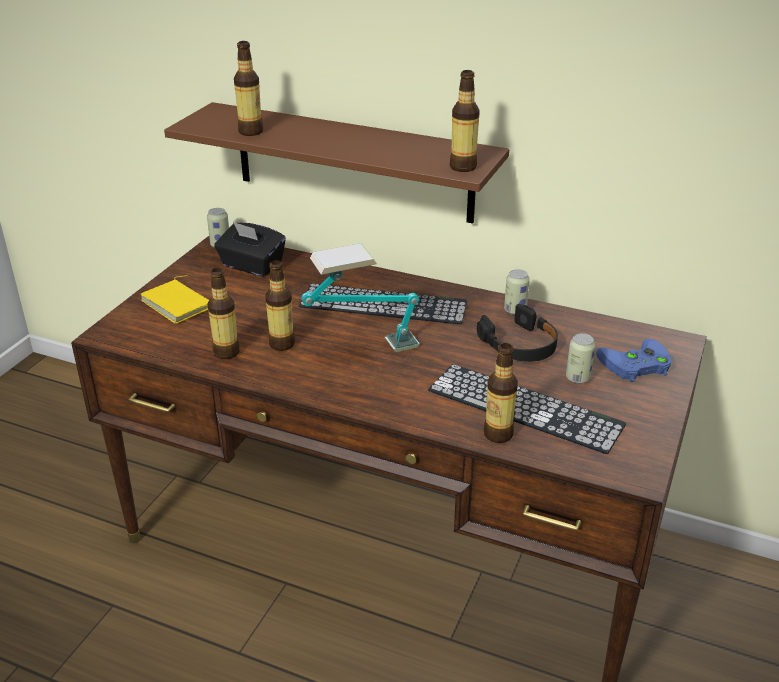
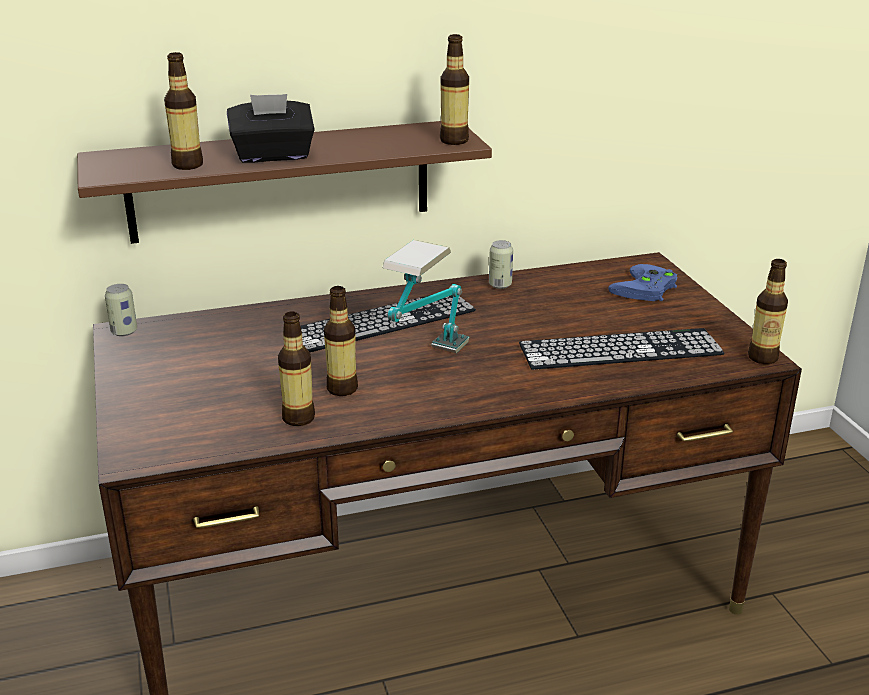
camera: 40 degrees left, 5 degrees down
(179, 304) = (170, 399): yellow book -> none
(251, 266) = (193, 337): black tissue box -> black tissue box (273, 156)
(498, 434) = (633, 376): bottle -> bottle (763, 357)
(520, 345) = (545, 308): black headphones -> none
(577, 378) = (623, 313): can -> none

